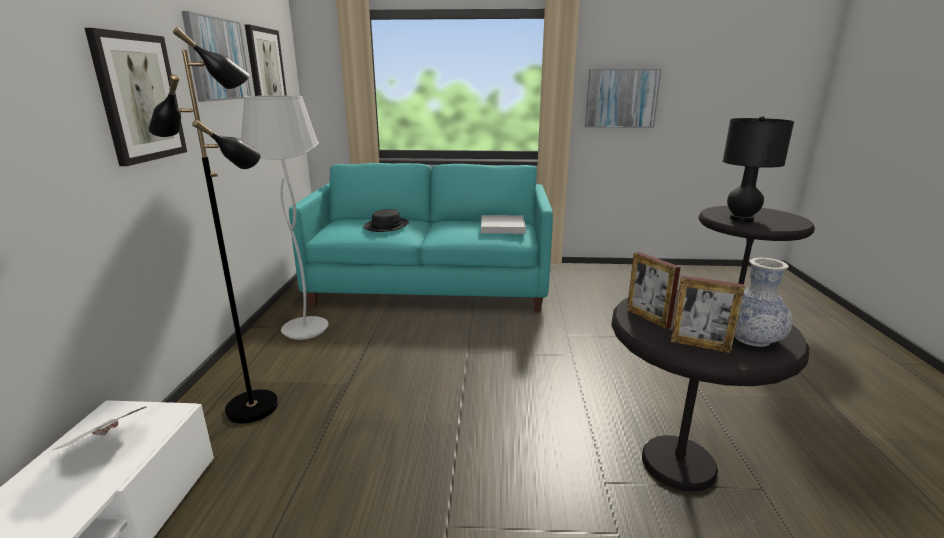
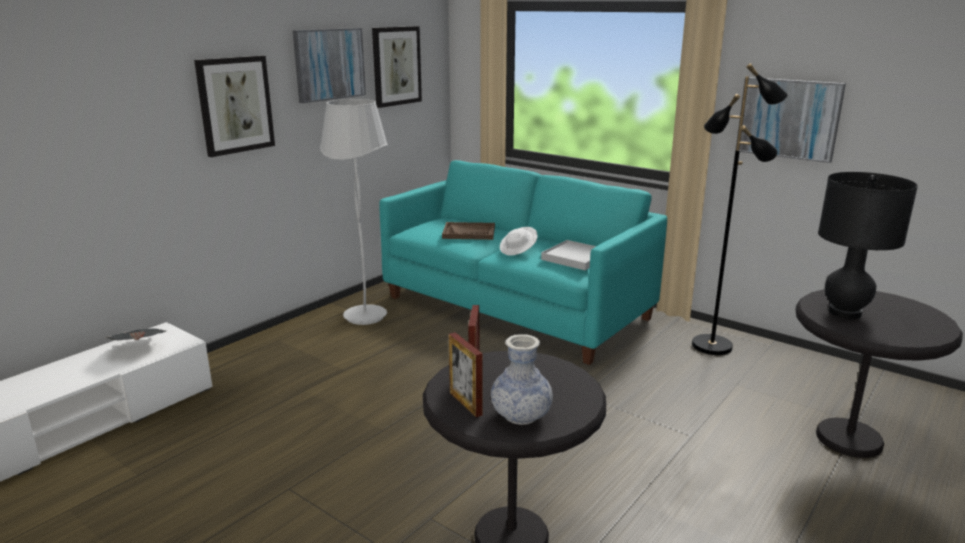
camera: 35 degrees right, 0 degrees up
(253, 406) = (269, 363): black floor lamp -> black floor lamp (712, 345)
(386, 226) = (469, 233): black hat -> brown tray
(450, 231) = (518, 250): none -> white hat

